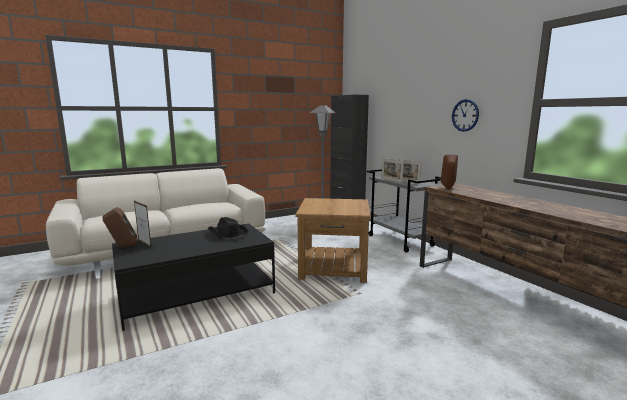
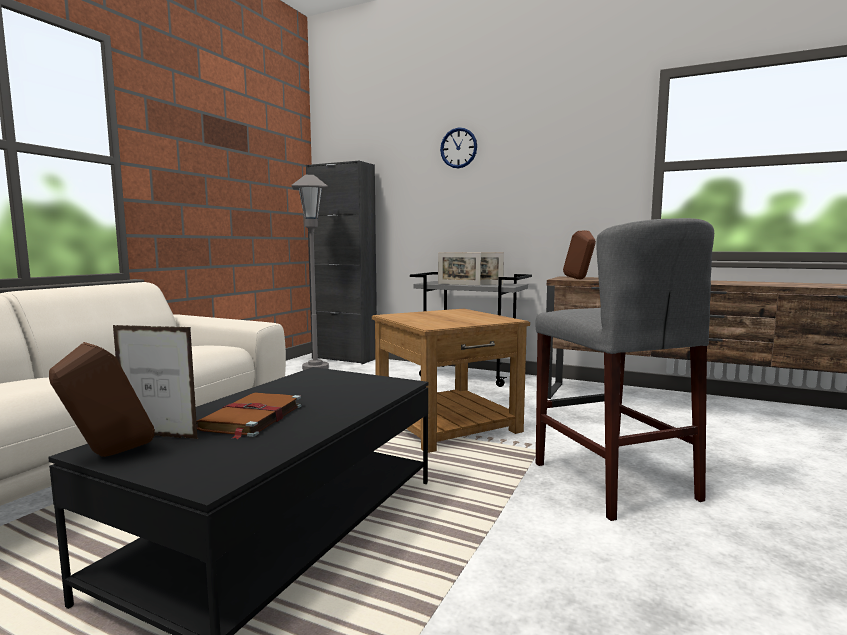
camera: 35 degrees left, 5 degrees down
(179, 243) = (251, 418): none -> brown book
(227, 234) = (317, 387): black hat -> none
(364, 322) = (613, 480): none -> grey stool
(465, 115) = (554, 187): wall clock -> wall clock (458, 148)

